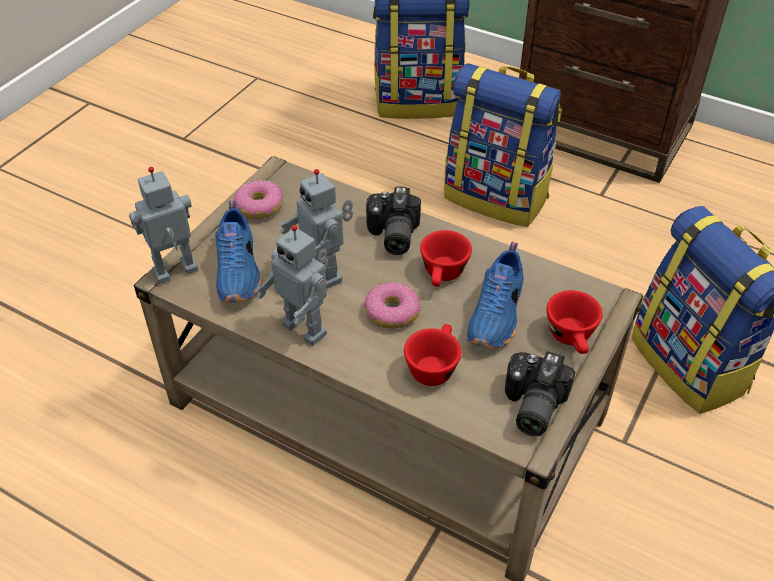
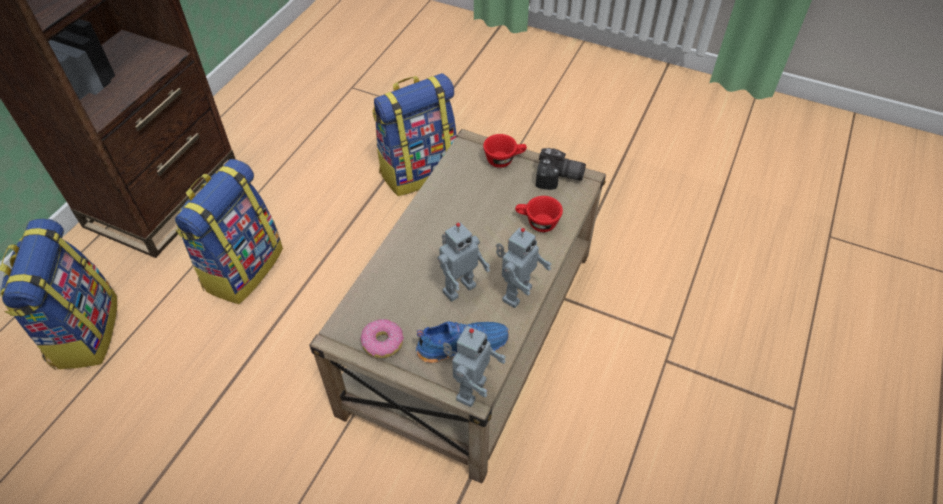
camera: 95 degrees left, 5 degrees up
(176, 273) = (469, 389): toy robot -> toy robot turned 120 degrees counterclockwise
(391, 235) = (414, 252): camera -> none
(392, 312) = (493, 246): donut -> none
(443, 276) = (455, 221): red cup -> none
(497, 315) = (488, 193): blue shoe -> none

